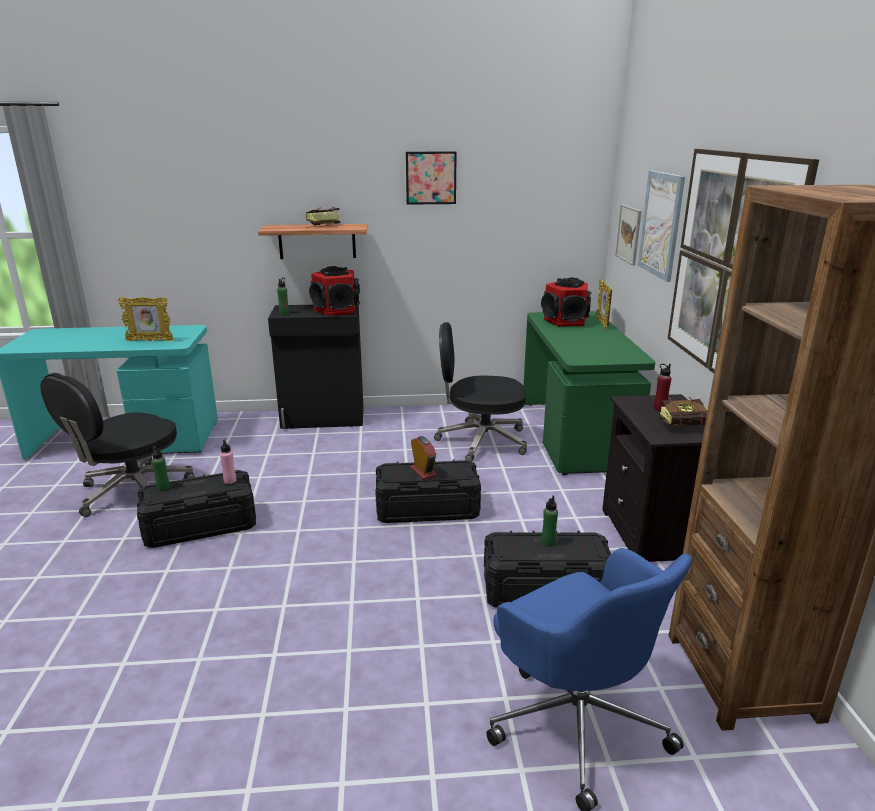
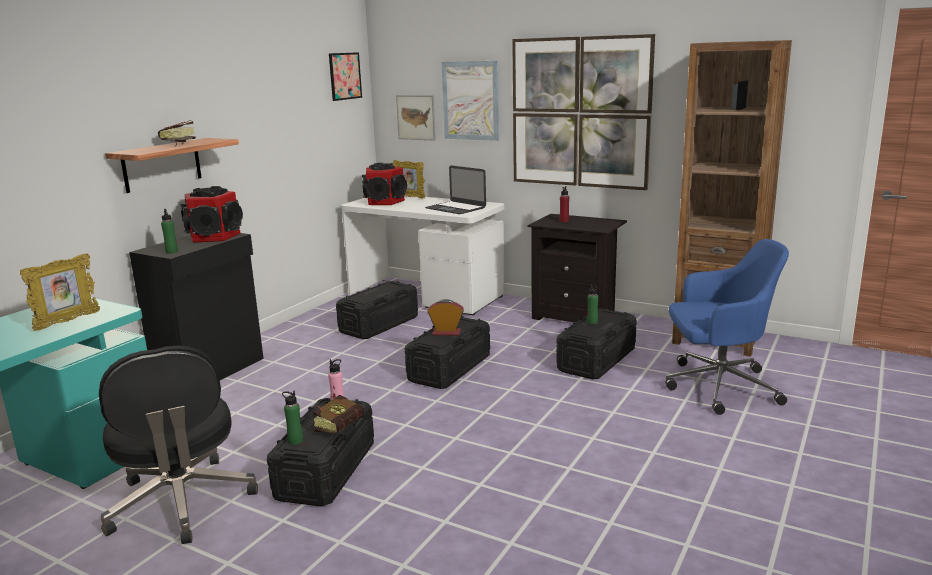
camera: 55 degrees left, 5 degrees down
(431, 178) = (253, 83): picture -> picture (345, 76)
(480, 441) = (379, 324): black office chair -> black storage box
(576, 435) = (427, 296): green desk -> white desk
(593, 350) = (455, 208): none -> laptop
(688, 427) = (597, 222): book -> book (343, 426)

